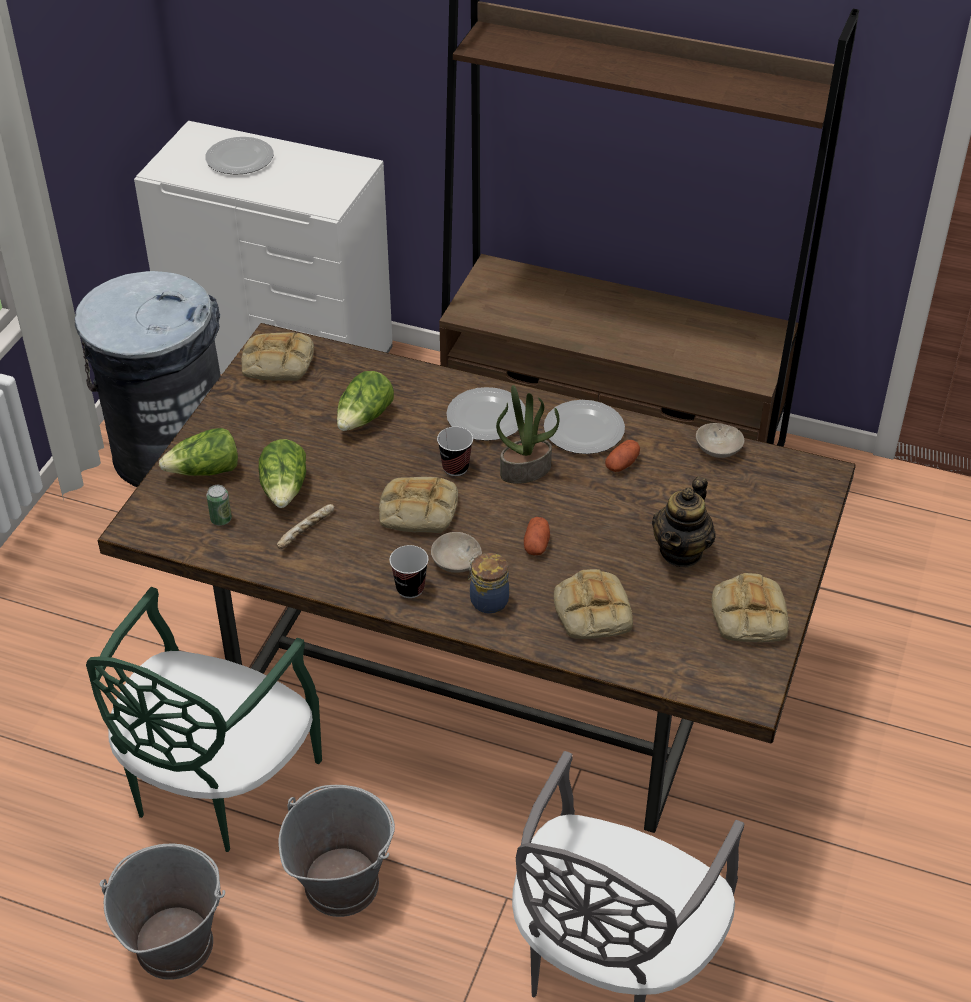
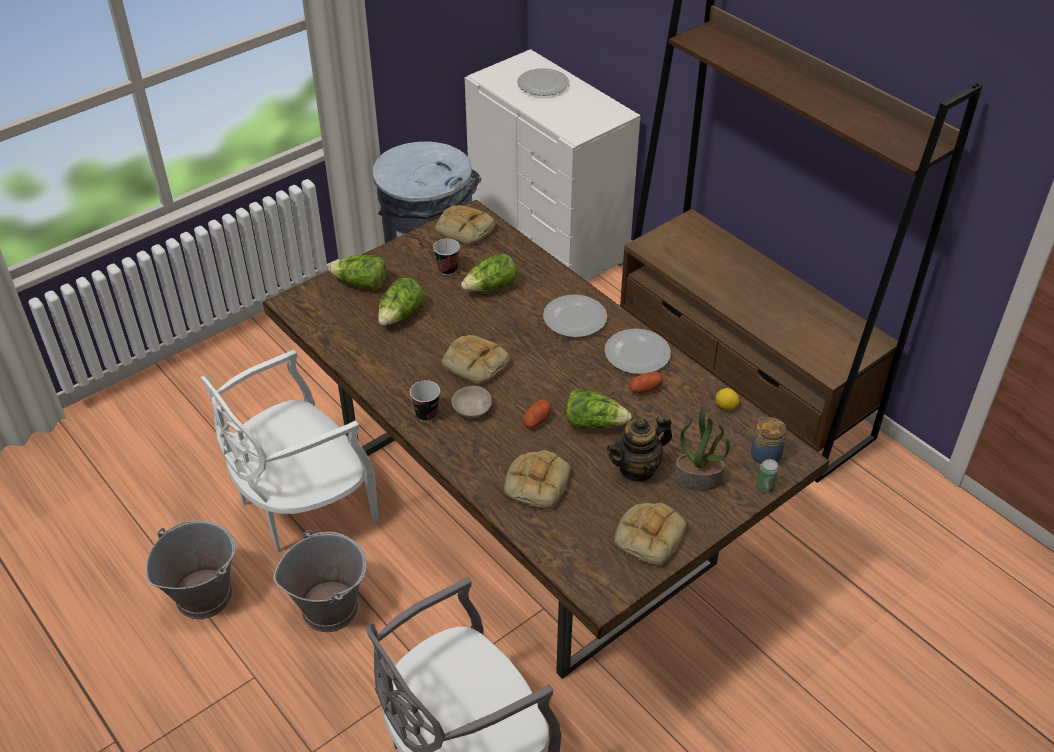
camera: 30 degrees right, 0 degrees up
(215, 784) = (302, 505): green chair -> white chair
(221, 519) = (345, 319): can -> can (765, 487)
(307, 532) = (391, 349): bread -> none
(455, 468) = (524, 345): cup -> cup (447, 269)
(487, 600) = (471, 444): jar -> jar (764, 454)
(525, 469) = (572, 365): potted plant -> potted plant (698, 478)
(599, 522) = (594, 423): none -> lettuce
(717, 450) = (726, 407): beige bowl -> lemon

